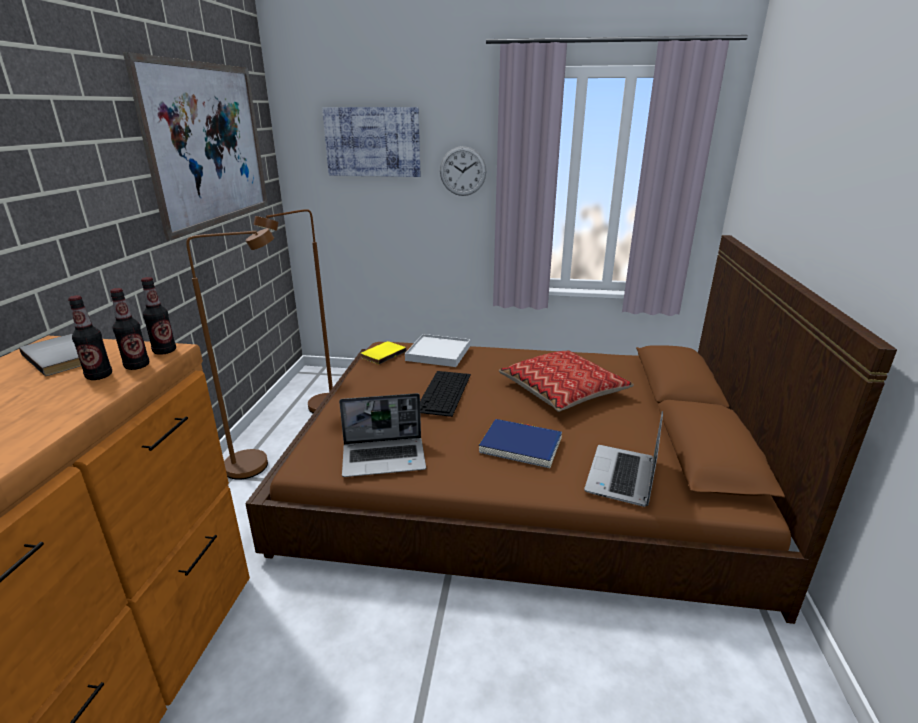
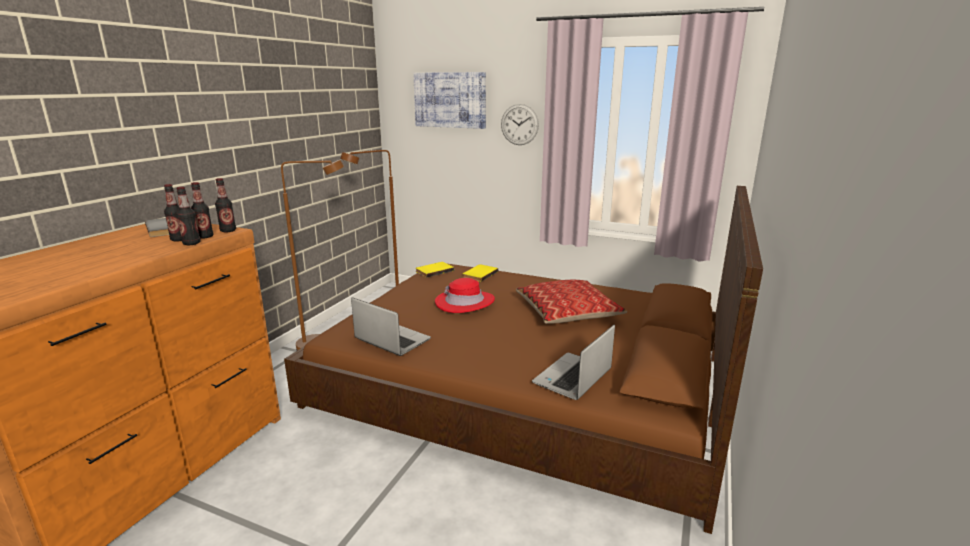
camera: 15 degrees right, 5 degrees down
(125, 381) = (191, 243): none -> bottle
(209, 145) = (316, 99): picture -> none
(385, 458) = (391, 340): laptop -> laptop turned 150 degrees counterclockwise
(438, 353) = (479, 274): white tray -> yellow book
(444, 392) = (464, 302): keyboard -> red hat
(520, 446) = (502, 345): blue book -> none

